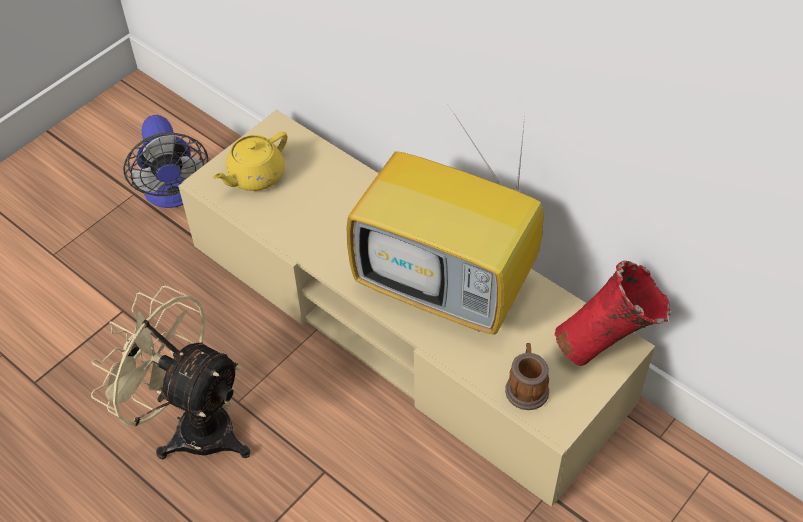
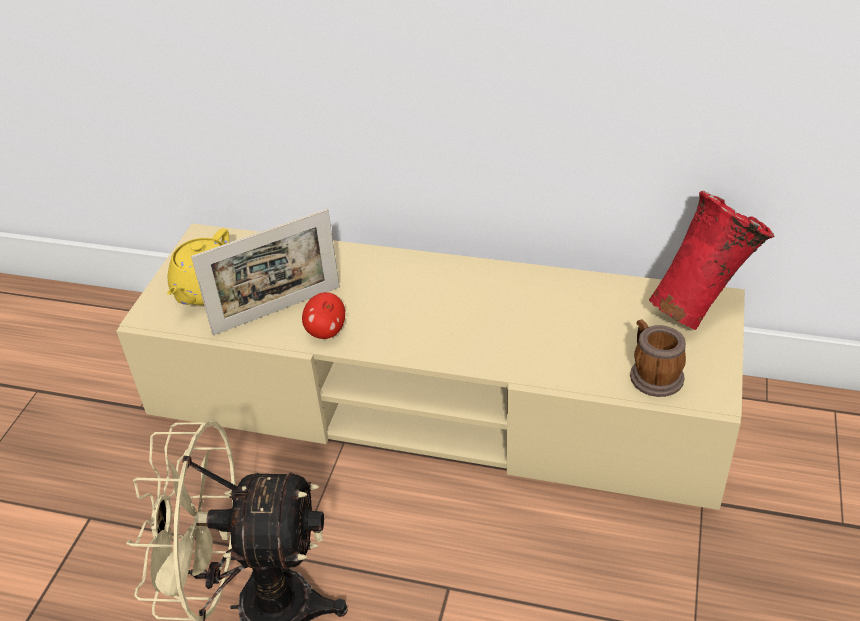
camera: 25 degrees left, 10 degrees down
(174, 194) = (89, 373): fan -> none
(293, 214) = (277, 310): none -> picture frame
(316, 248) = (326, 331): none -> apple
(448, 287) = (499, 315): television -> none

